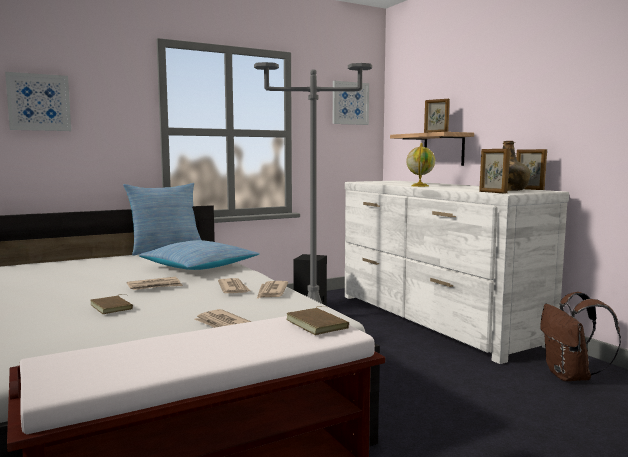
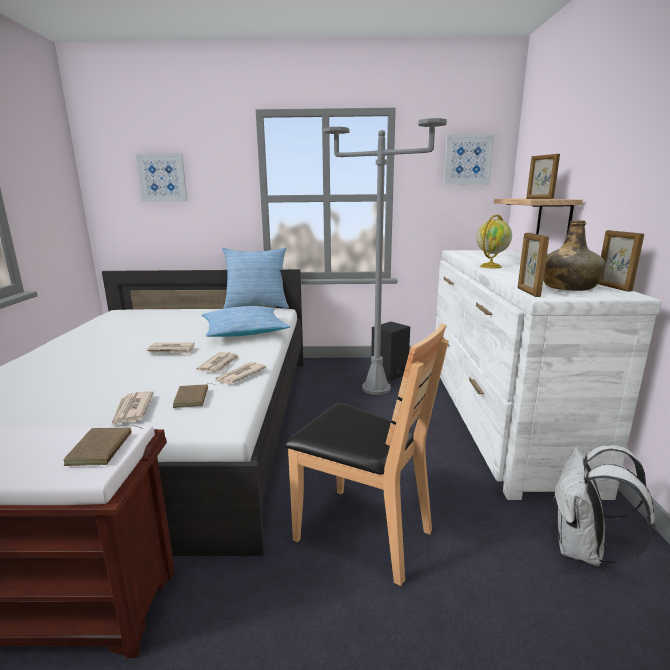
camera: 30 degrees right, 10 degrees up
(113, 307) = (106, 369): brown book -> brown book (193, 398)
(432, 408) = (362, 533): none -> brown chair
(571, 376) = (583, 549): brown backpack -> white backpack

